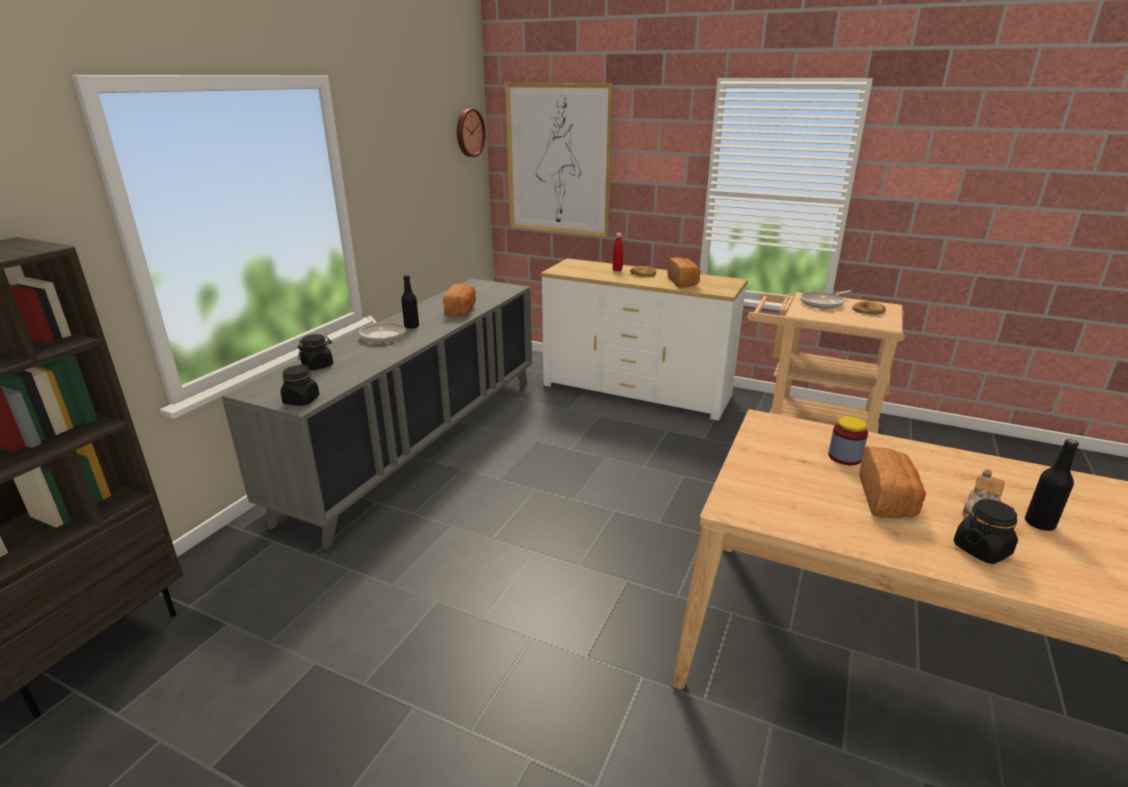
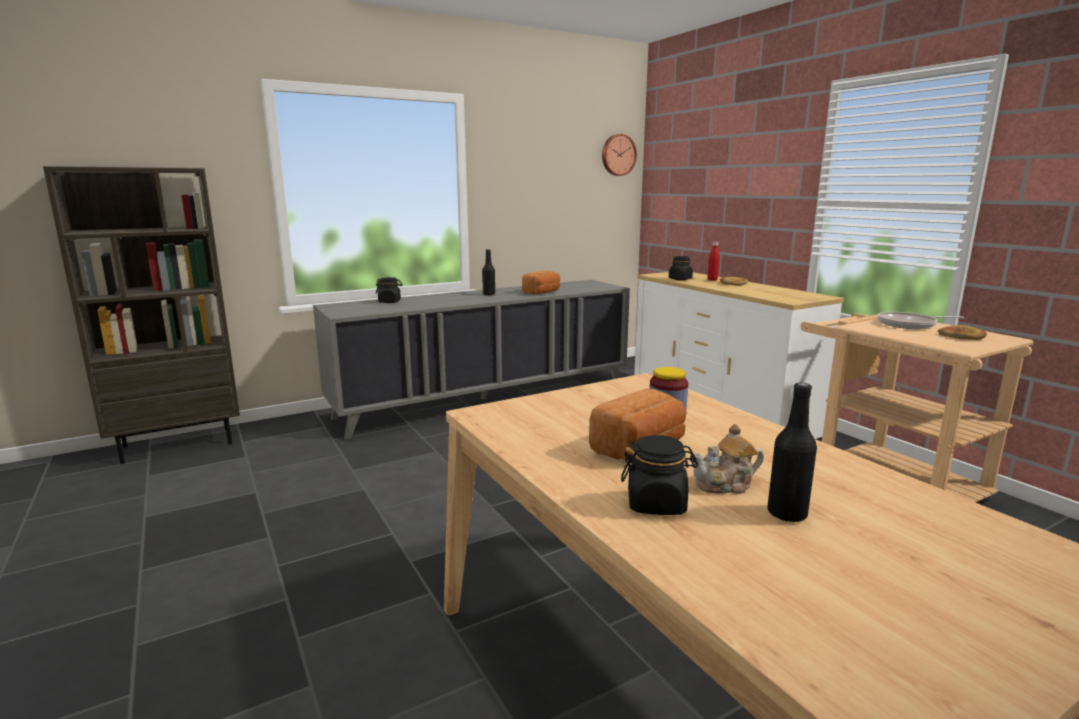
camera: 35 degrees right, 10 degrees down
(301, 400) = (345, 313): black jar -> black jar (680, 279)
(382, 335) = (460, 295): frying pan -> none
(558, 160) = (691, 179): picture -> none
(683, 282) = (761, 292): bread -> none

